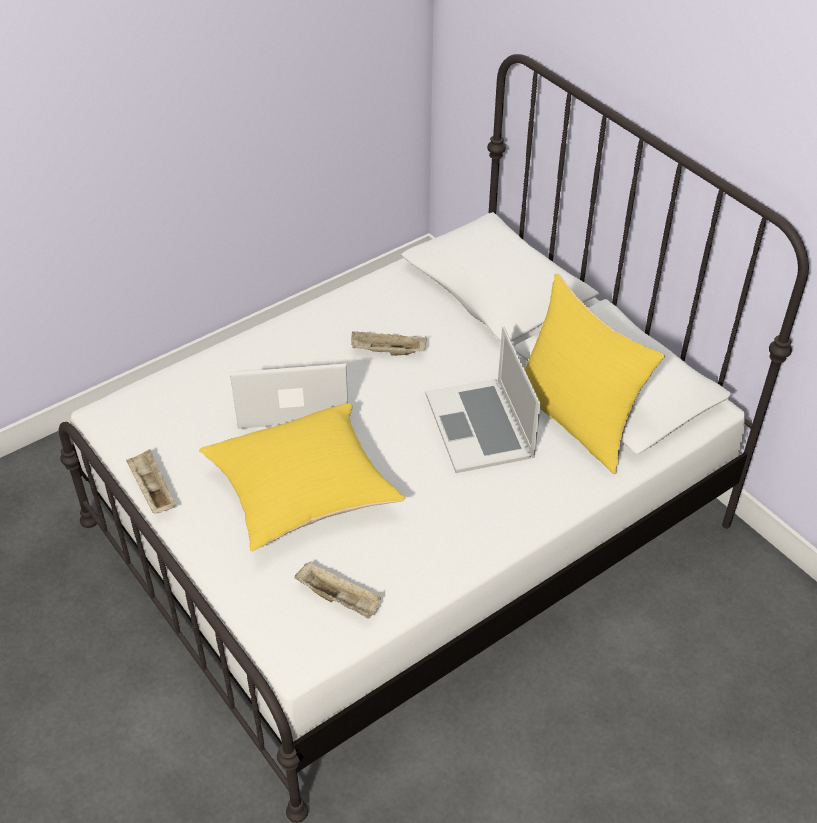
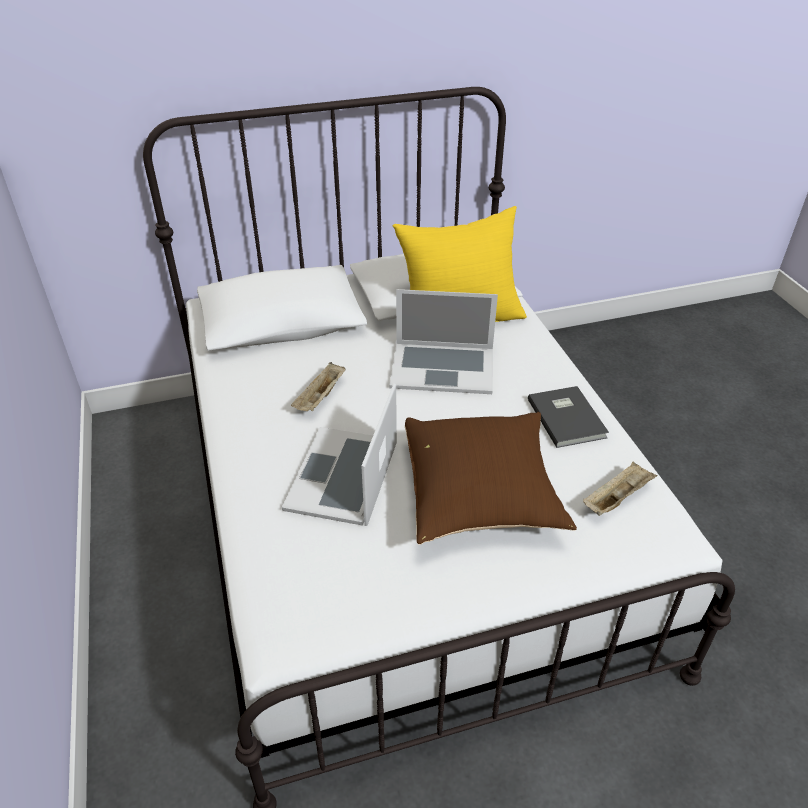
camera: 70 degrees left, 5 degrees down
(152, 491) = (427, 620): beige tray -> none
(302, 496) = (482, 496): yellow pillow -> brown pillow
(447, 542) = (567, 417): none -> grey book

